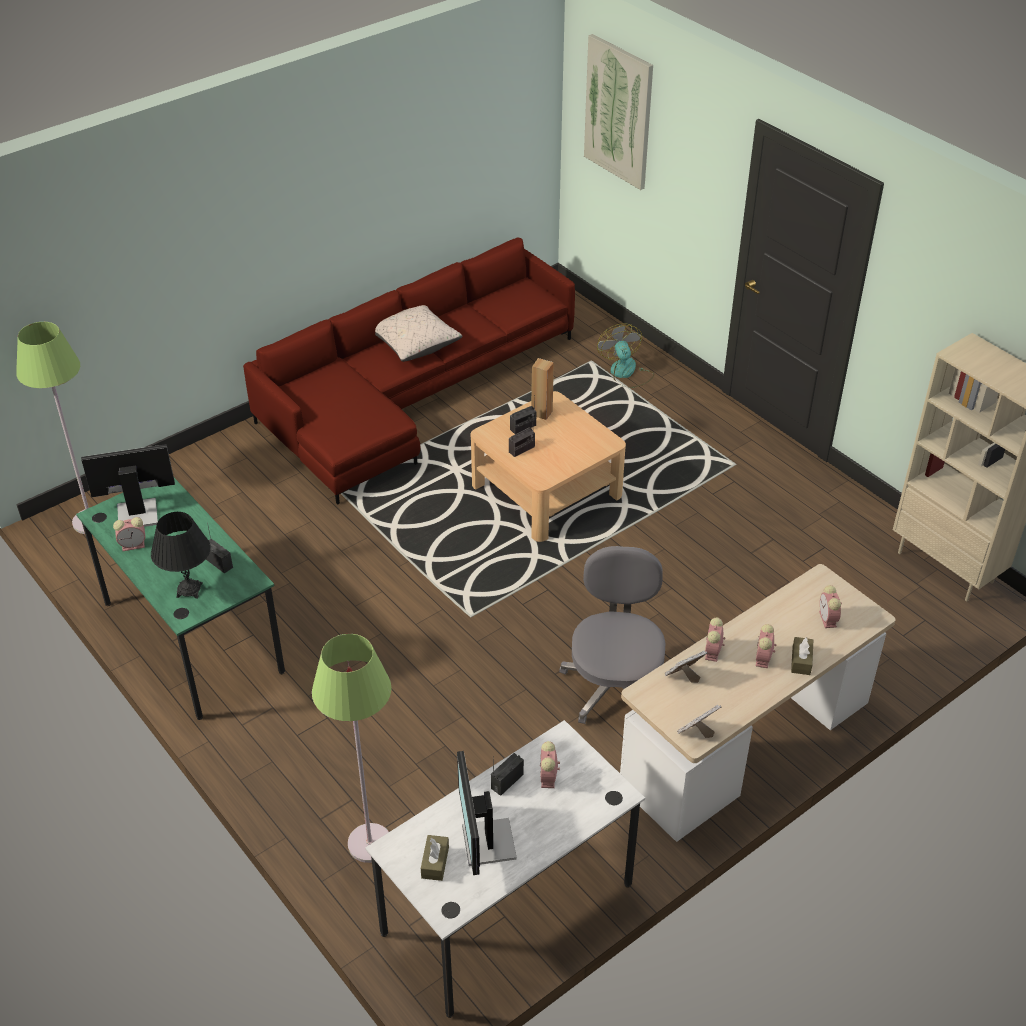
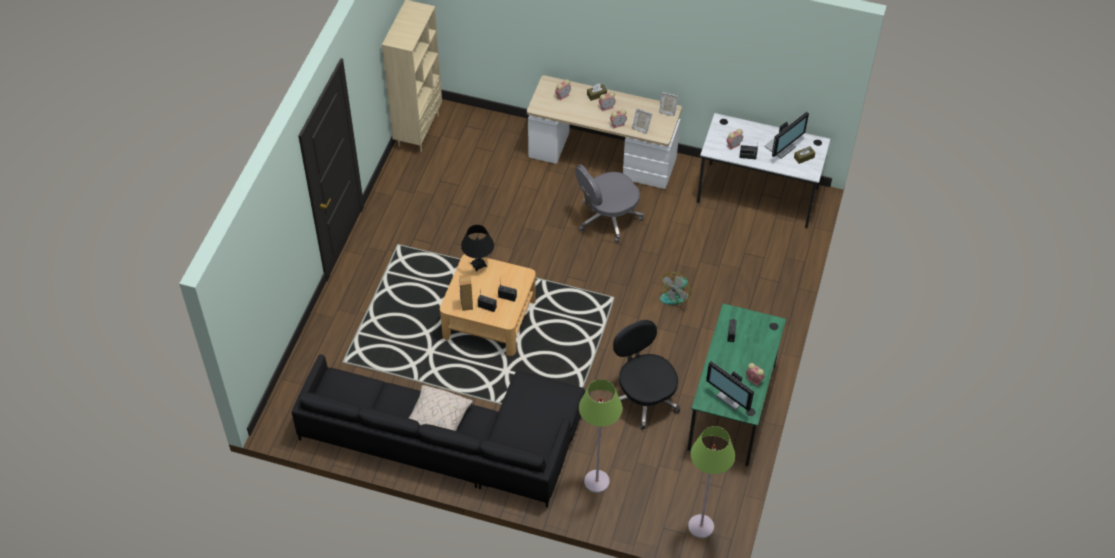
camera: 125 degrees left, 10 degrees up
(189, 590) = (758, 333): black table lamp -> black table lamp (478, 264)
(296, 564) = (644, 397): none -> black office chair
(370, 843) = (773, 257): green floor lamp -> green floor lamp (596, 481)
(411, 393) = (451, 440): red sofa -> black sofa
(618, 112) = (250, 274): picture -> none
(626, 373) = (343, 337): fan -> fan (676, 294)

